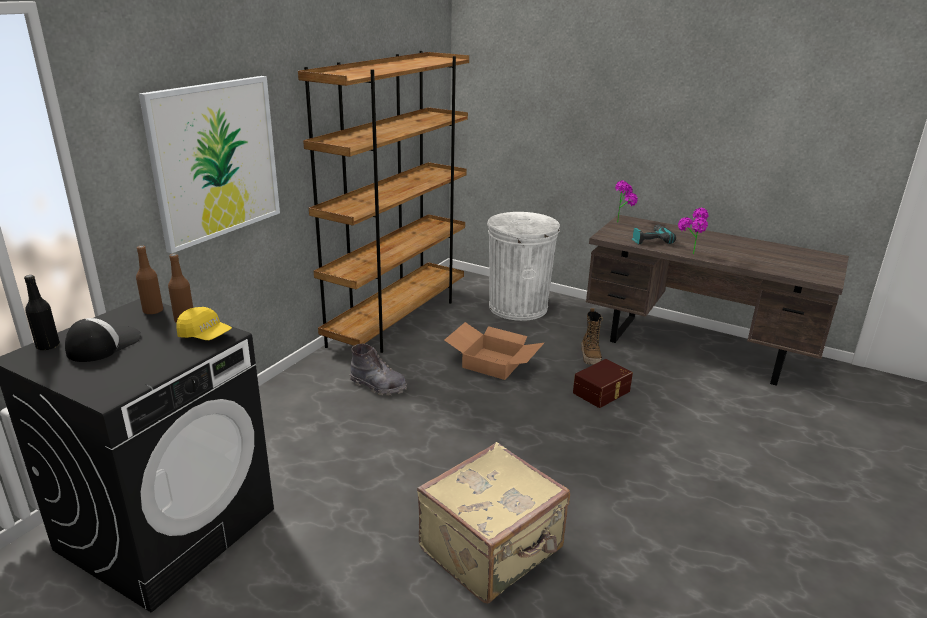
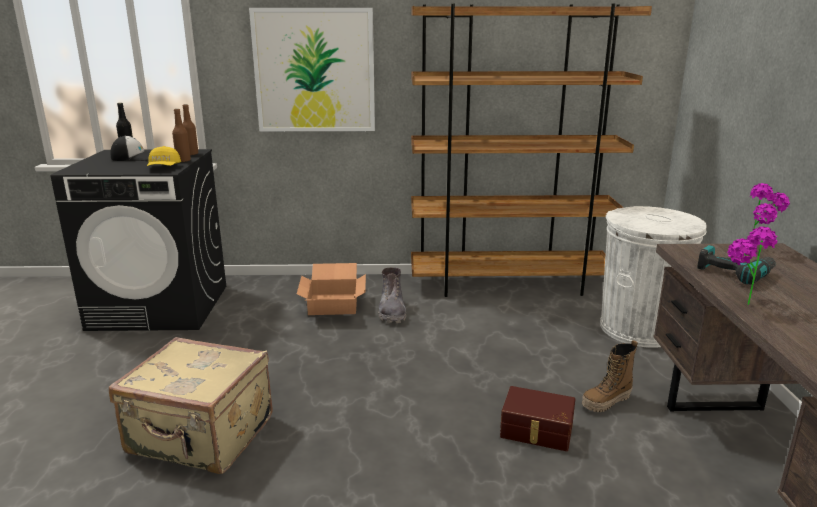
camera: 60 degrees right, 5 degrees down
(492, 363) = (500, 348): cardboard box -> cardboard box (332, 303)

